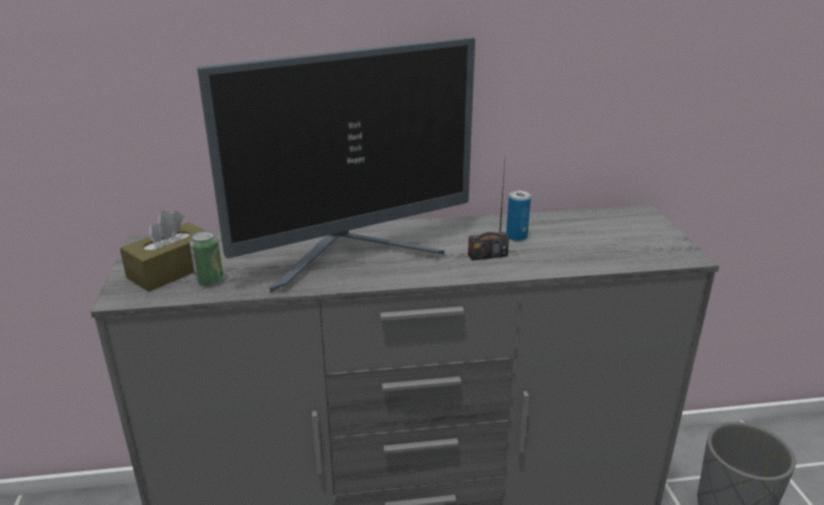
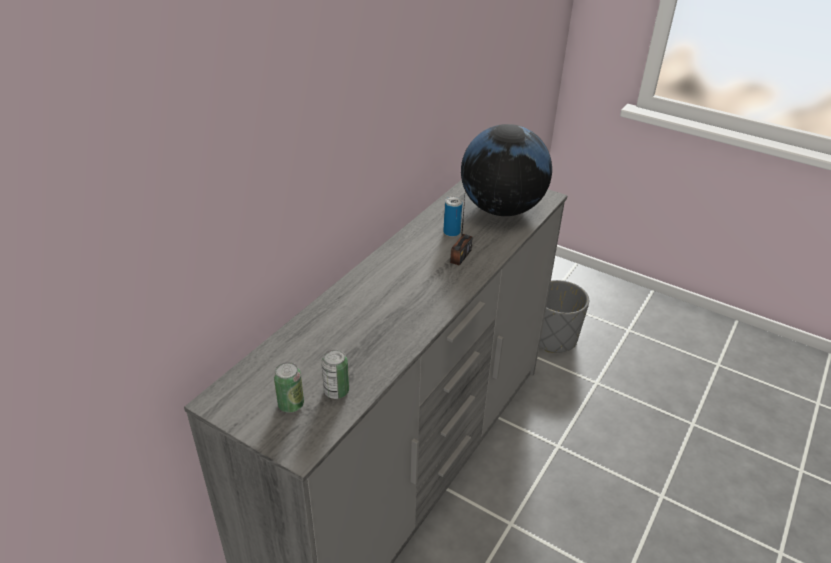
camera: 50 degrees left, 10 degrees up
(172, 270) = (291, 404): brown tissue box -> can
(353, 255) = (388, 307): monitor -> none
(607, 243) = (501, 209): none -> globe

